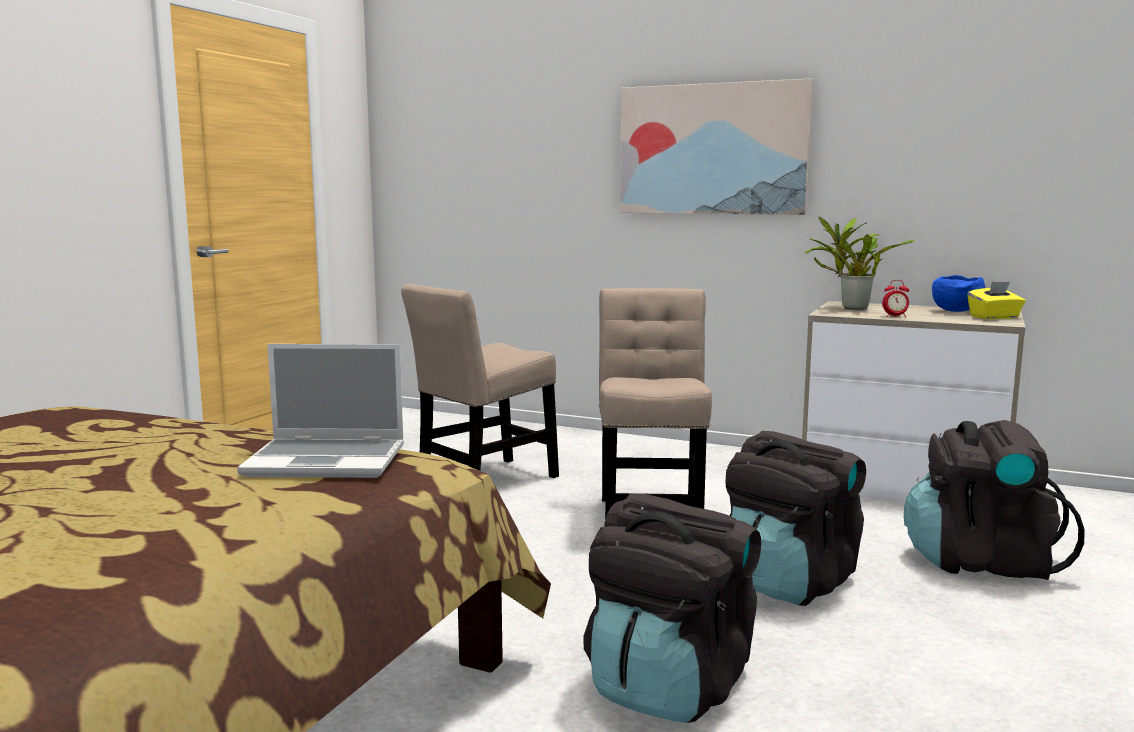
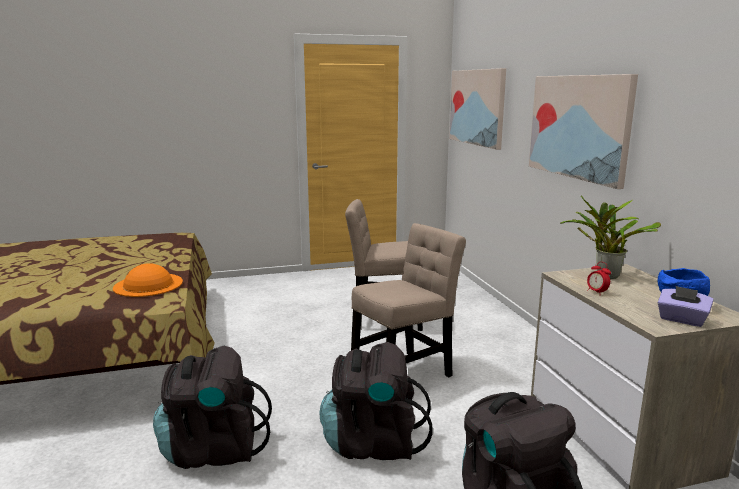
camera: 50 degrees right, 5 degrees up
(328, 461) = (148, 284): laptop -> orange hat
(461, 142) = (477, 107): none -> picture
(994, 317) = (681, 320): yellow tissue box -> purple tissue box

